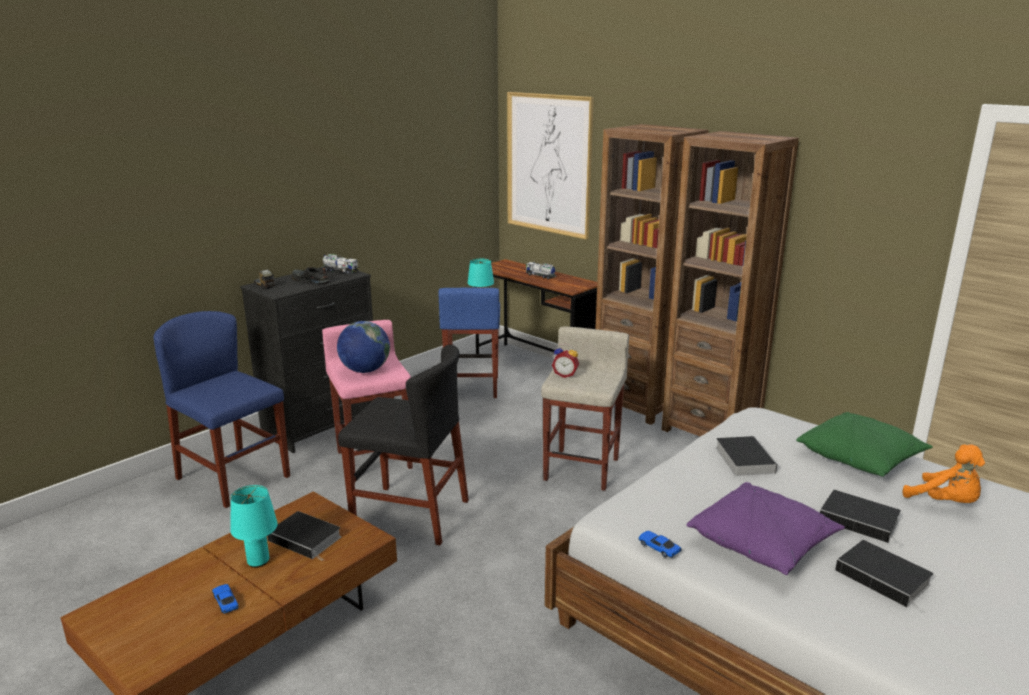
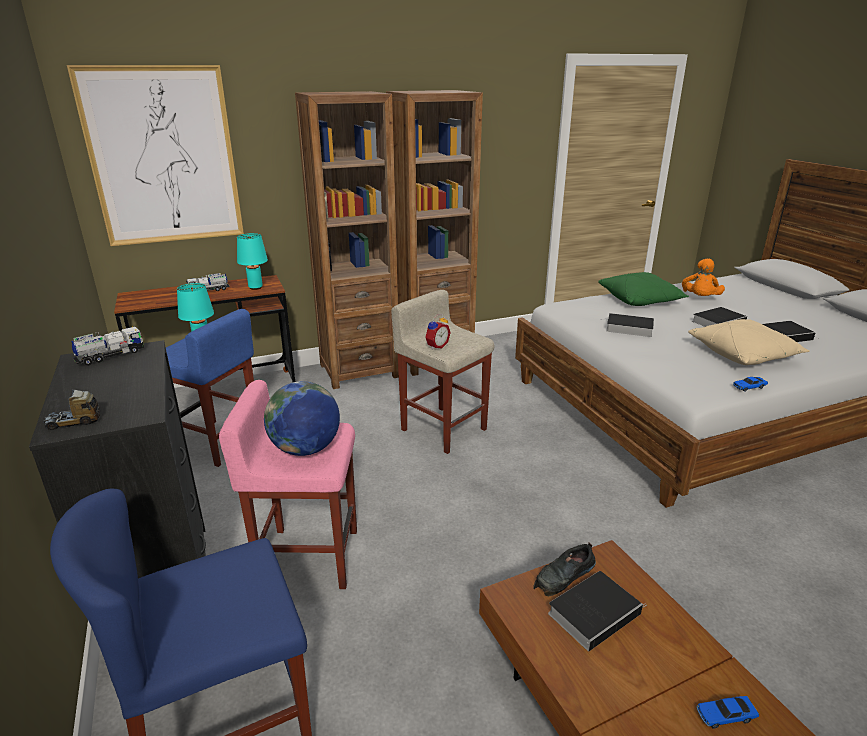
camera: 65 degrees left, 5 degrees up
(259, 561) = (636, 668): turquoise table lamp -> turquoise table lamp (255, 287)
(310, 280) = (116, 382): black shoe -> black shoe (564, 576)
(410, 514) = (453, 555): black chair -> none
(762, 544) = (743, 354): purple pillow -> beige pillow
(945, 503) = (700, 298): orange plush toy -> orange plush toy turned 120 degrees clockwise

